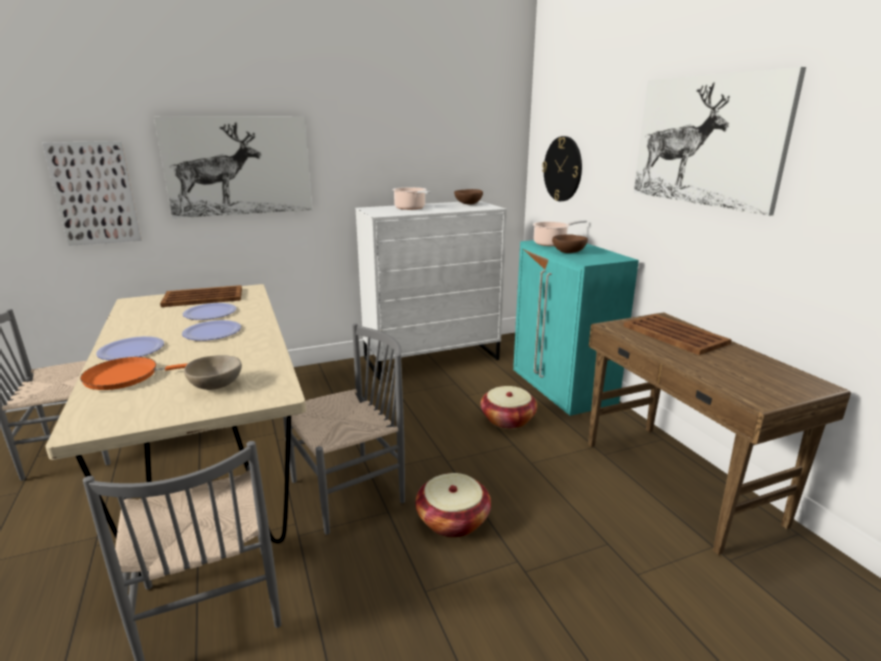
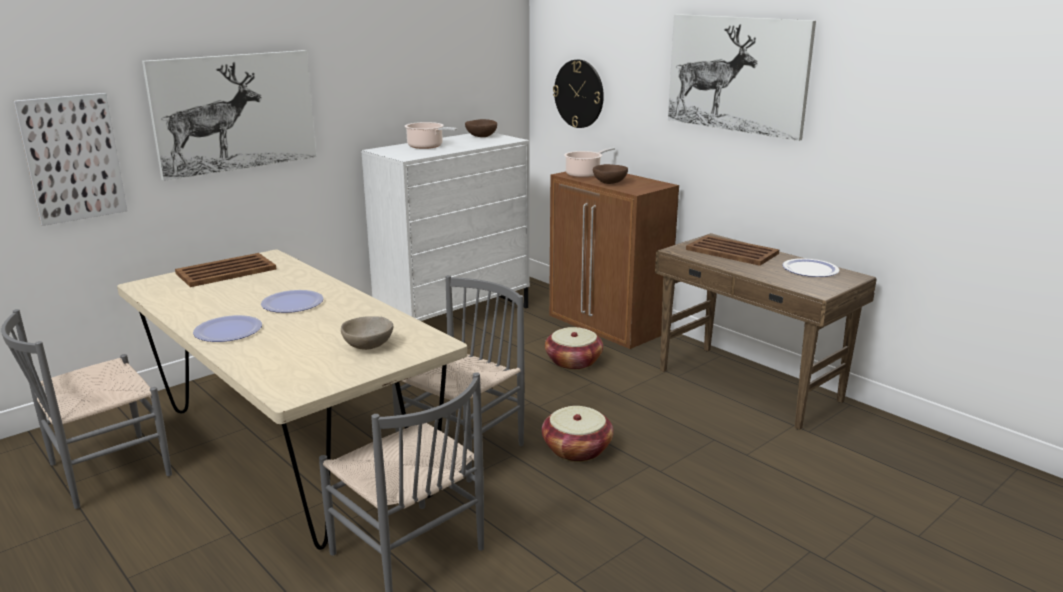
camera: 20 degrees left, 0 degrees up
(127, 377) = (265, 352): orange frying pan -> none
(210, 313) = (260, 286): plate -> plate (810, 269)
(563, 386) = (608, 324): turquoise cabinet -> brown cabinet

